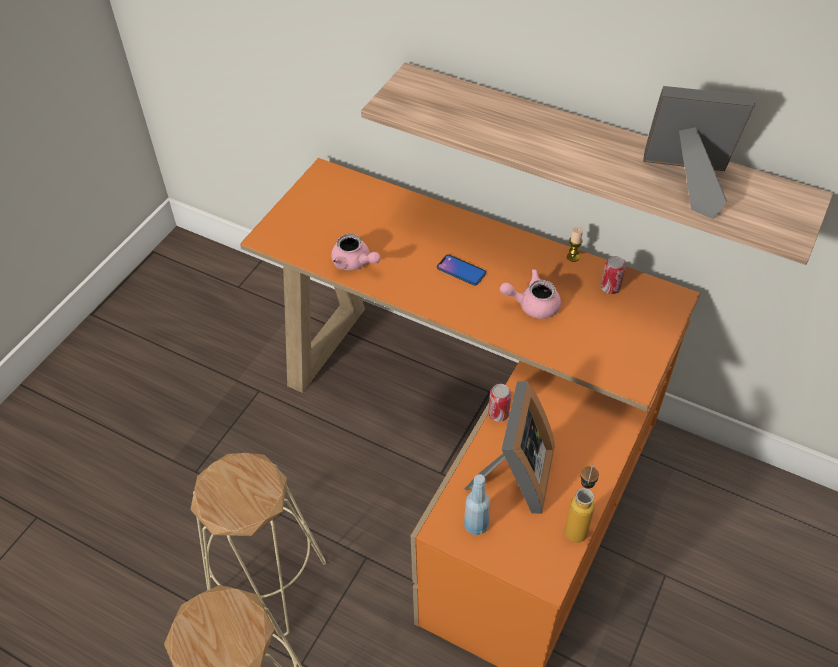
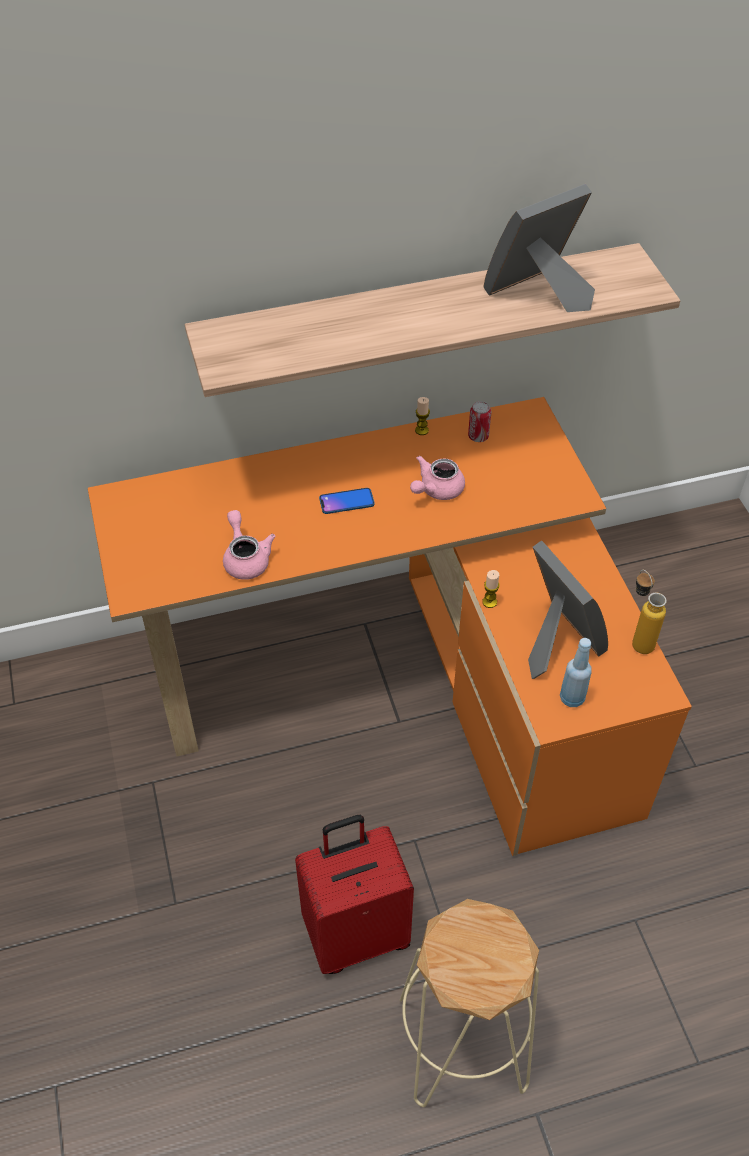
camera: 45 degrees left, 0 degrees up
(269, 582) = (356, 933): beige stool -> red suitcase
(354, 263) = (246, 558): pink teapot -> pink teapot turned 105 degrees counterclockwise
(498, 414) = (489, 602): can -> candle

